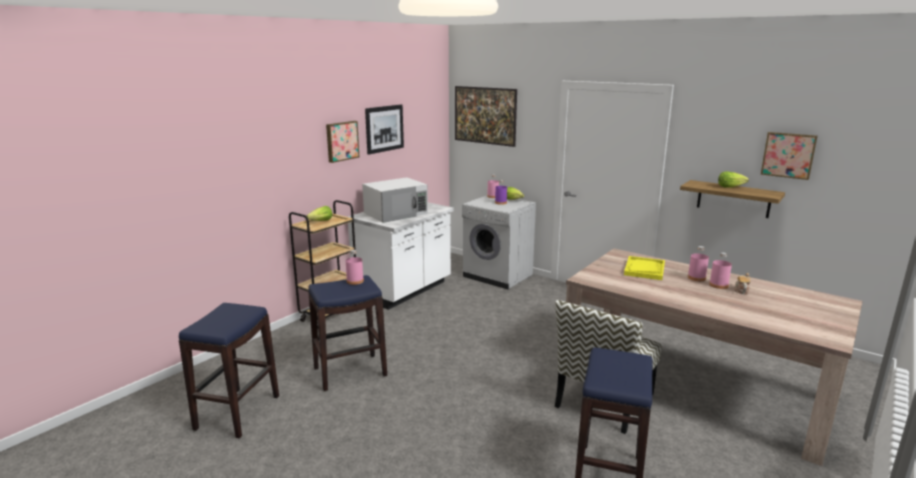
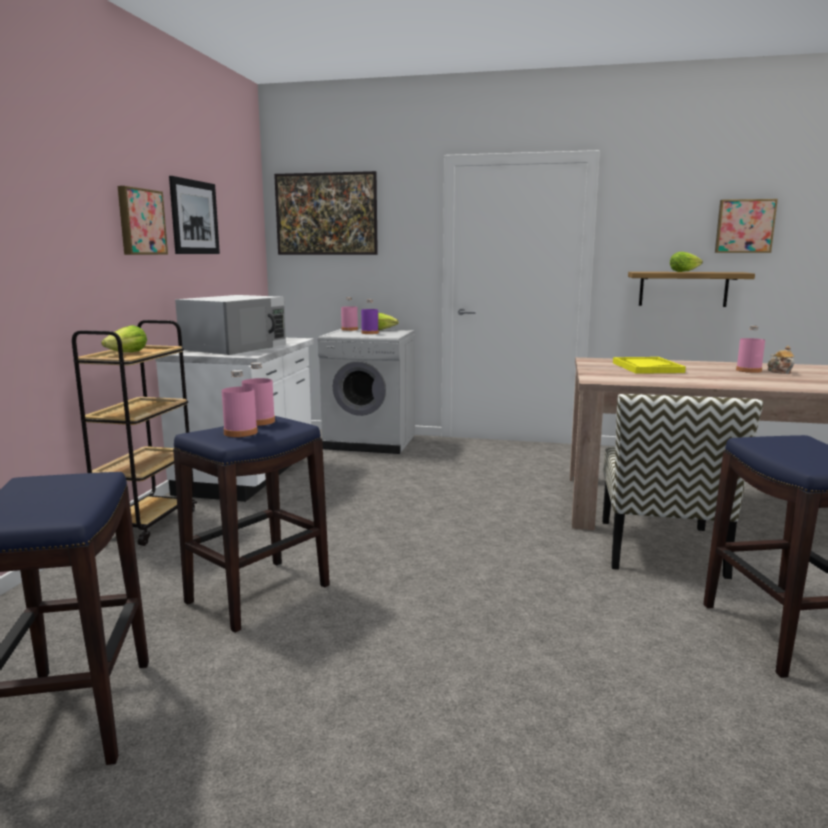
camera: 25 degrees left, 5 degrees down
(696, 278) = (714, 368): pink bottle -> pink bottle (240, 432)

